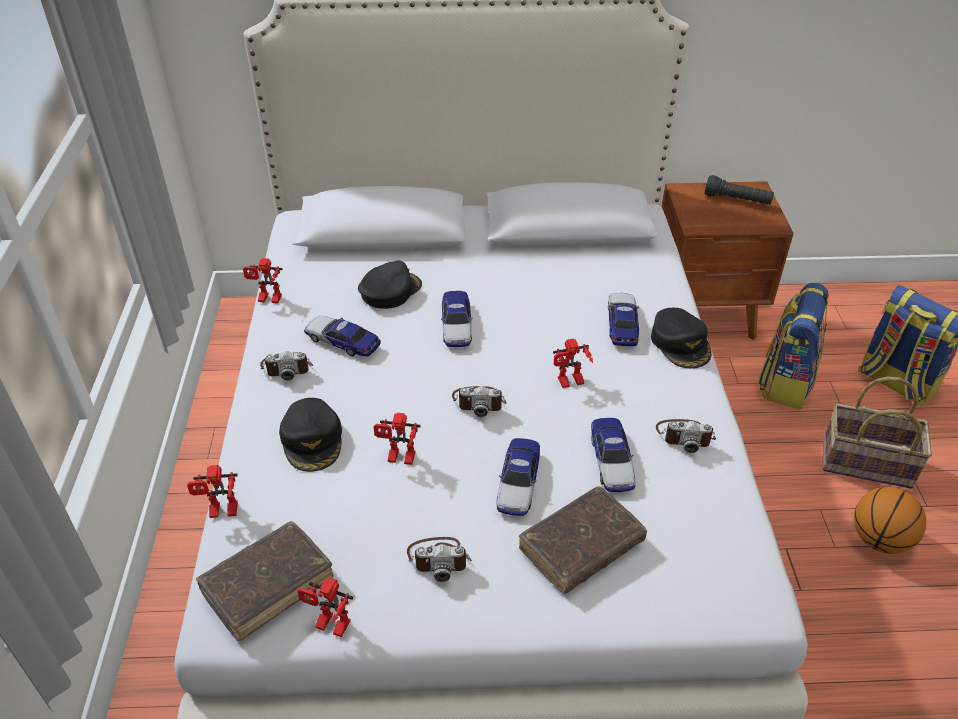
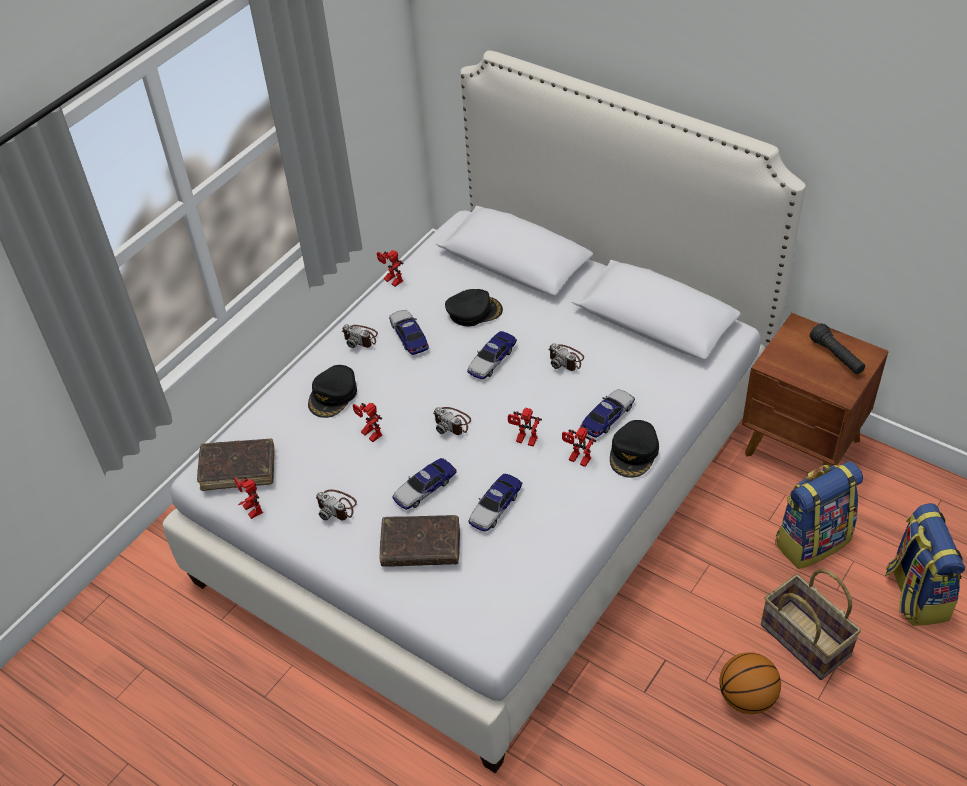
camera: 40 degrees right, 5 degrees up
(221, 513) = (250, 414): toy robot -> toy robot (577, 460)
(684, 436) = (560, 517): camera -> camera (566, 359)

